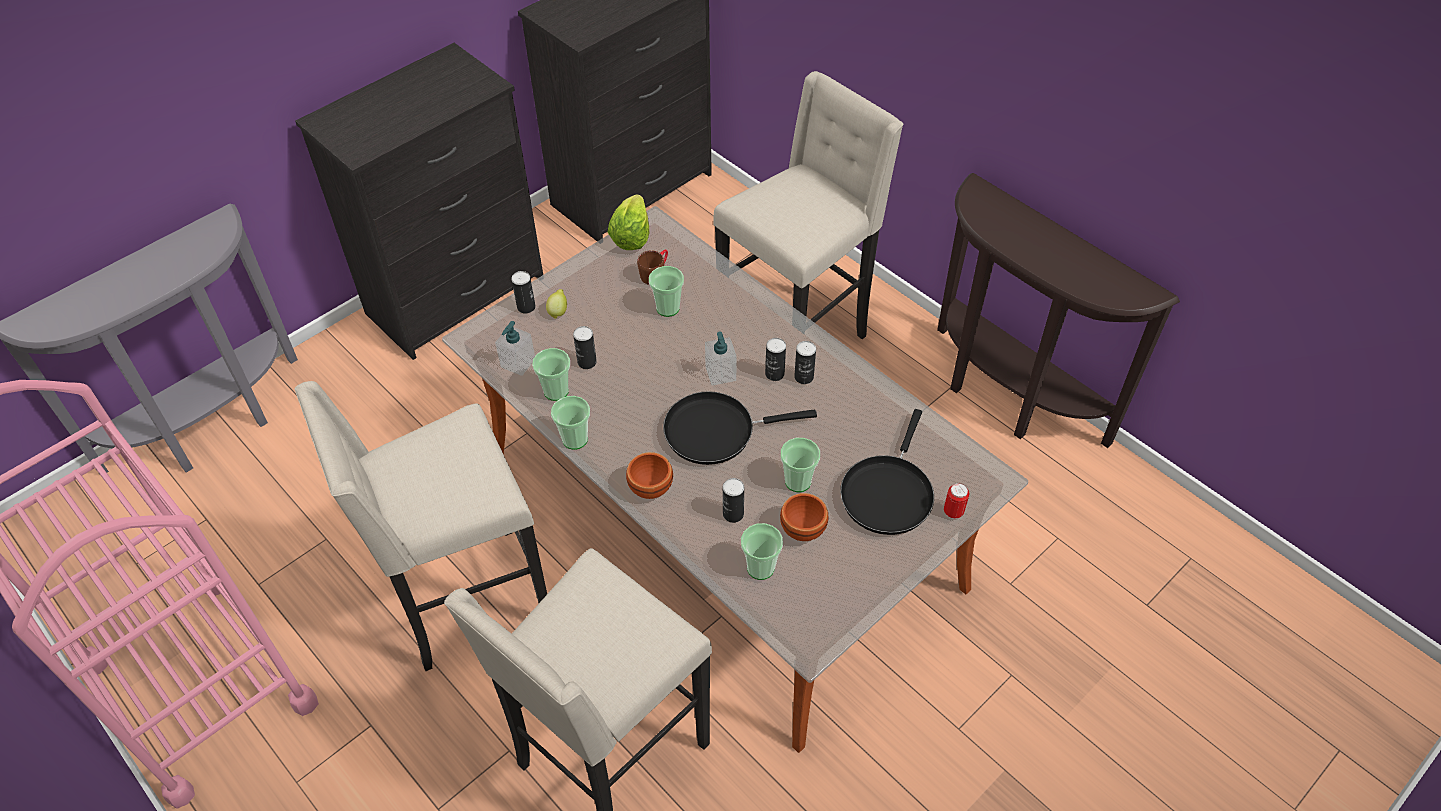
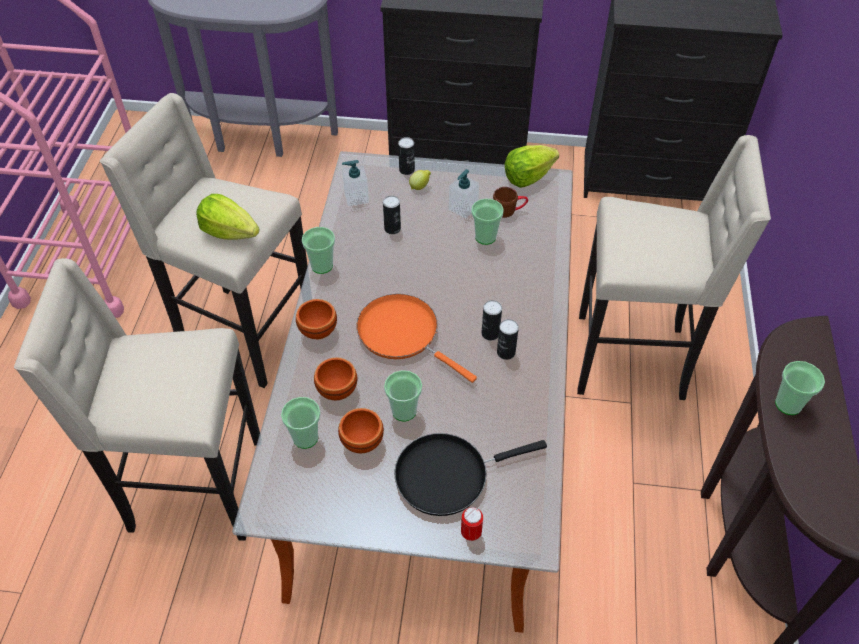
camera: 50 degrees right, 0 degrees up
(470, 477) = (229, 232): none -> lettuce
(556, 391) = (352, 230): cup -> cup (788, 404)
(716, 431) = (403, 334): black frying pan -> orange frying pan
(720, 374) = (457, 303): soap dispenser -> soap dispenser (463, 208)
(733, 514) = (338, 391): can -> brown bowl

